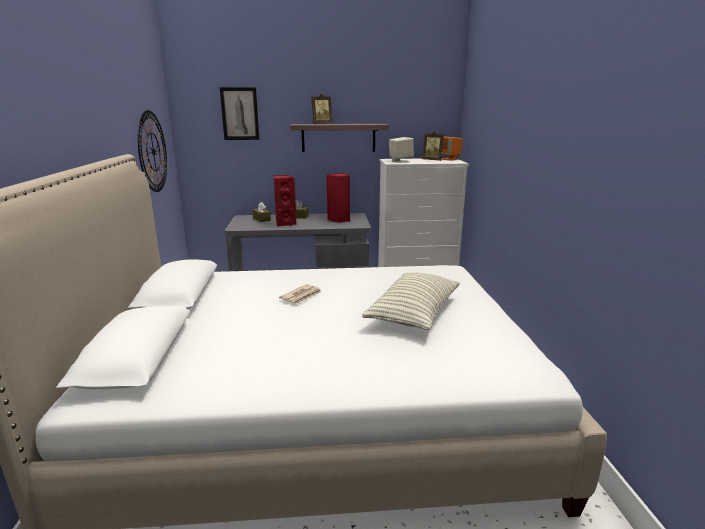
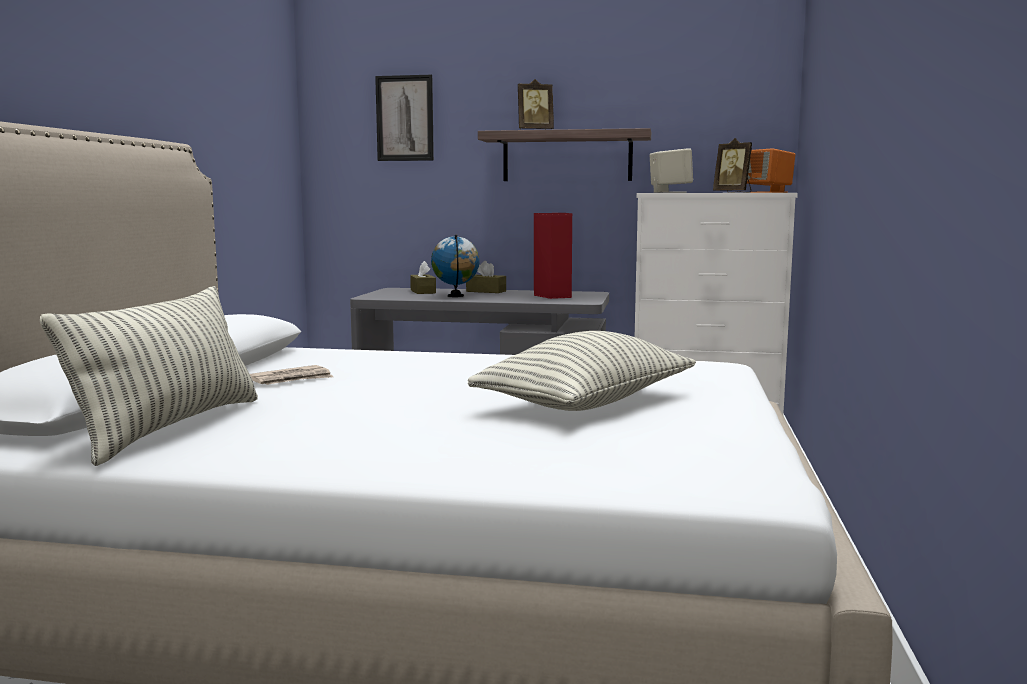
camera: 15 degrees right, 10 degrees down
(153, 152) = (250, 165): wall clock -> none
(203, 366) = (171, 427): none -> pillow
(285, 223) = (456, 296): red speaker -> globe
(302, 296) = (410, 375): newspaper -> newspaper (291, 379)

